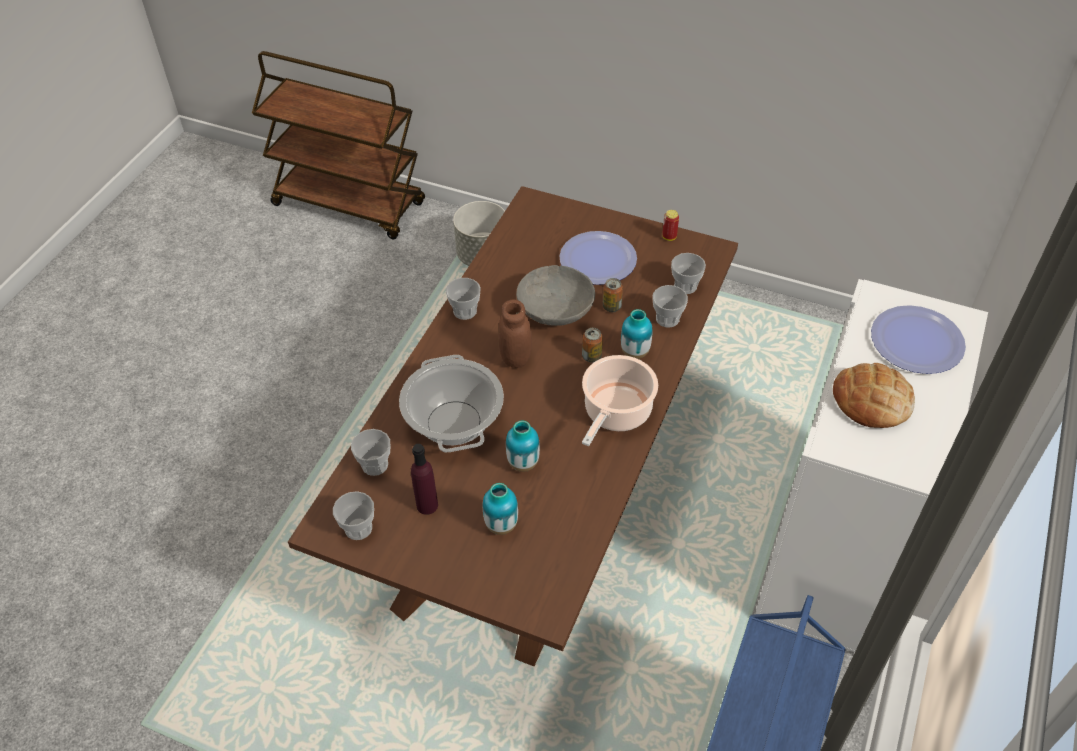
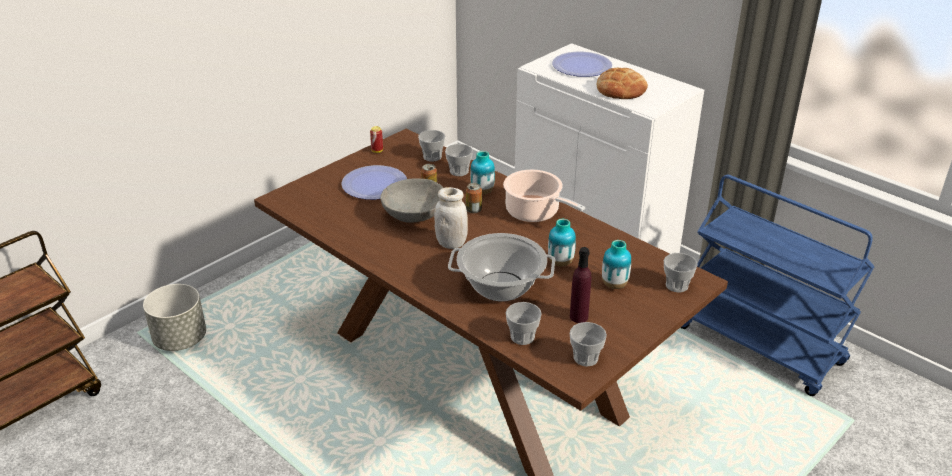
camera: 70 degrees left, 15 degrees down
(465, 311) = (380, 257): cup -> cup (676, 285)
(515, 358) = (451, 243): brown jar -> white jar

